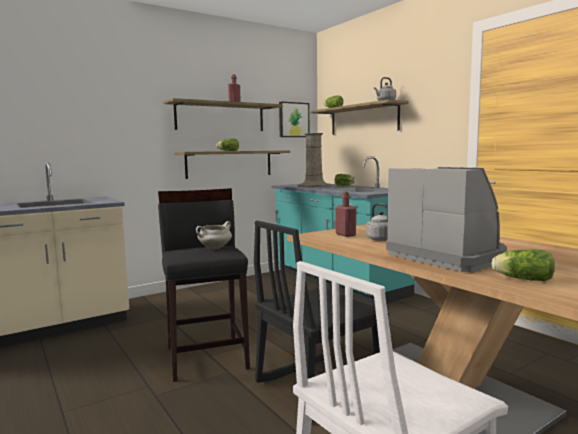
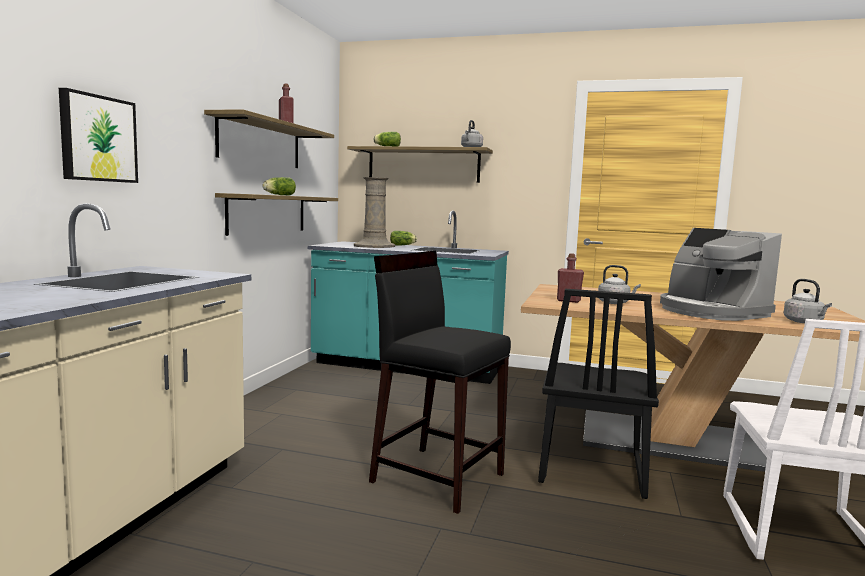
camera: 40 degrees left, 0 degrees up
(215, 248) = (456, 330): white cooking pot -> none
(293, 120) = (322, 155): picture -> picture (97, 138)
(447, 256) = (710, 312): coffee machine -> coffee machine turned 135 degrees counterclockwise
(521, 279) = (804, 322): lettuce -> grey kettle

